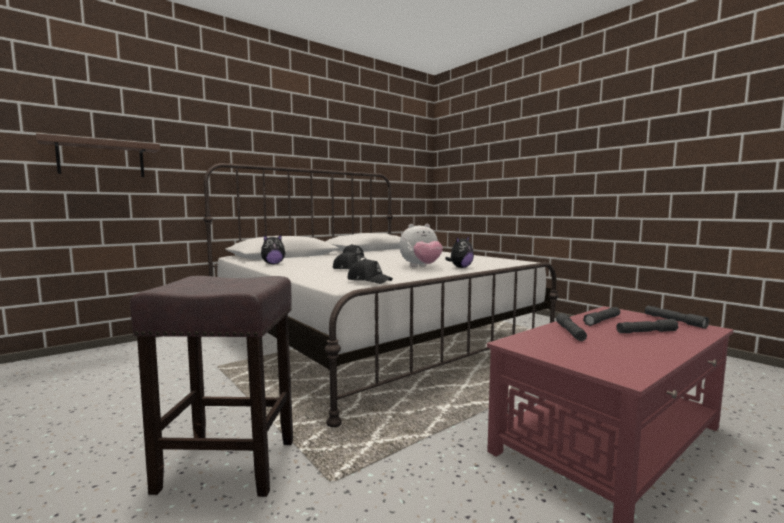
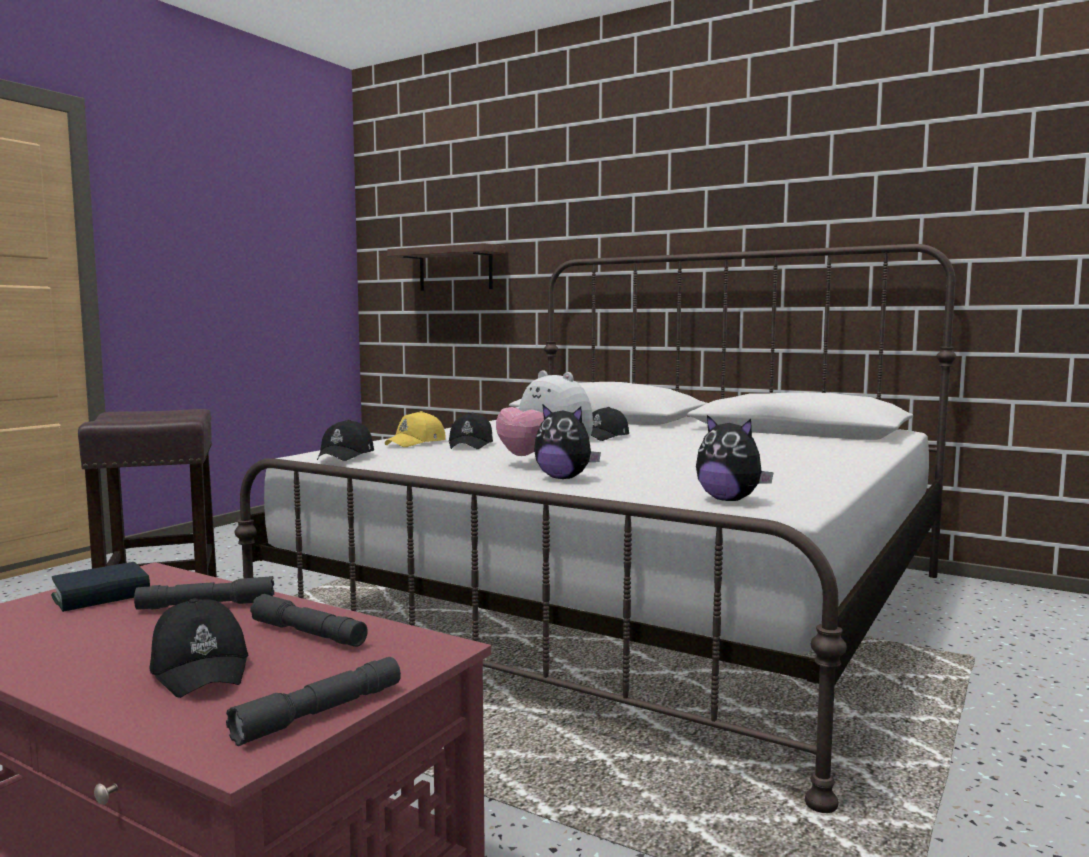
camera: 70 degrees right, 0 degrees up
(273, 264) = (495, 424): plush toy -> plush toy (729, 500)
(328, 273) = (417, 443): none -> yellow cap
(556, 349) = (101, 596): none -> book
(646, 332) = (201, 667): grey flashlight -> black cap

